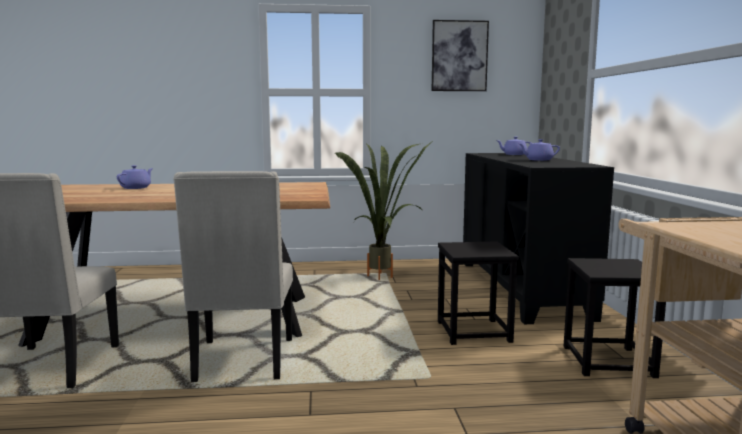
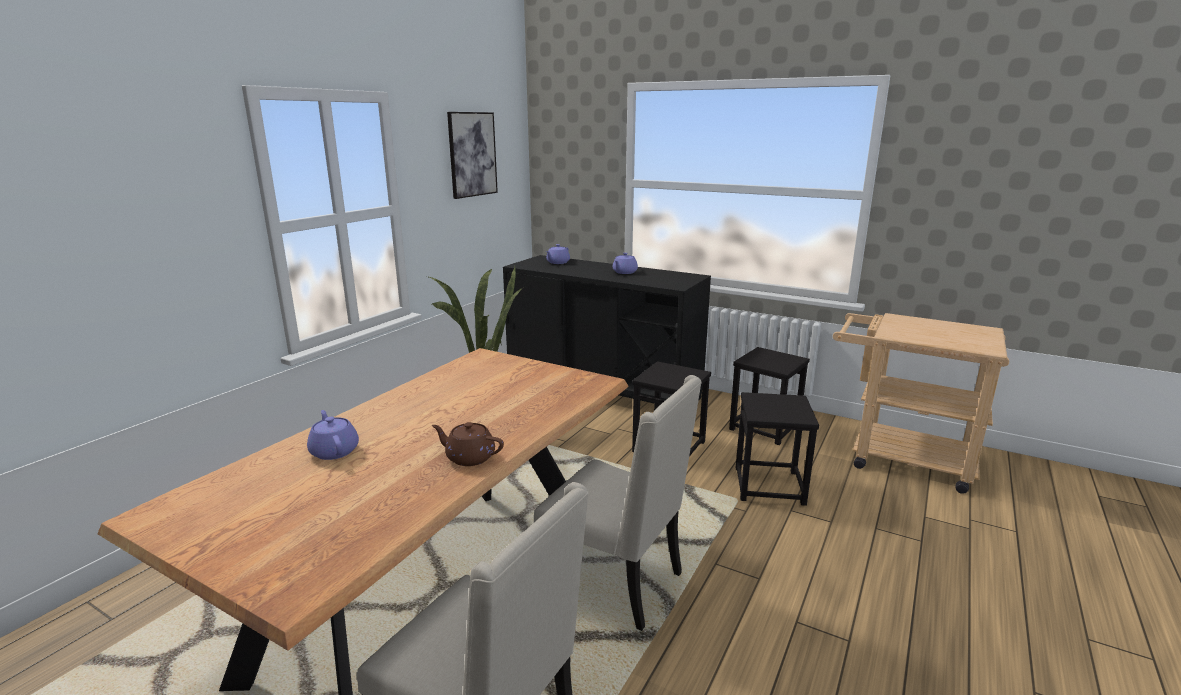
camera: 55 degrees left, 10 degrees up
(149, 198) = (469, 457): none -> brown teapot
(485, 388) = (770, 485): none -> black stool

